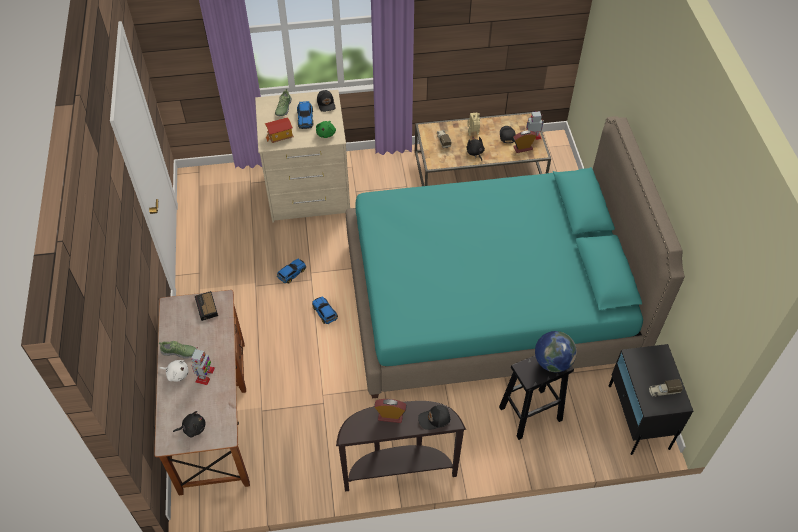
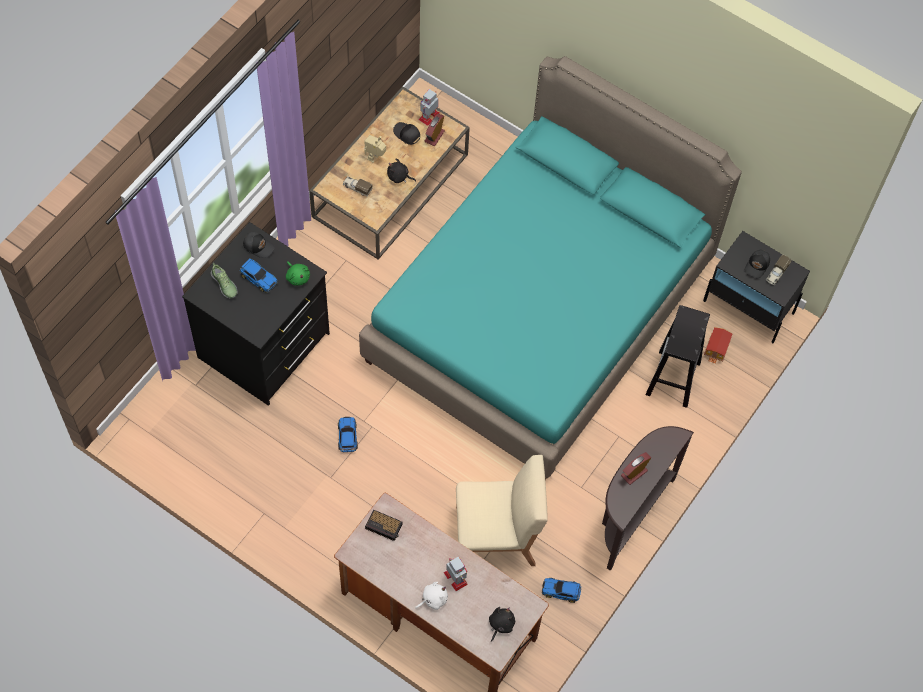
camera: 50 degrees left, 10 degrees up
(180, 352) = (412, 581): shoe -> none
(280, 136) = (260, 316): toy house -> toy house (717, 349)
(303, 403) = (497, 536): none -> beige chair
(308, 193) = (265, 346): beige dresser -> black dresser
(325, 313) = (420, 445): toy car -> toy car (561, 591)
(434, 419) = (666, 445): black cap -> black cap (757, 266)
(552, 362) = (690, 322): globe -> none

